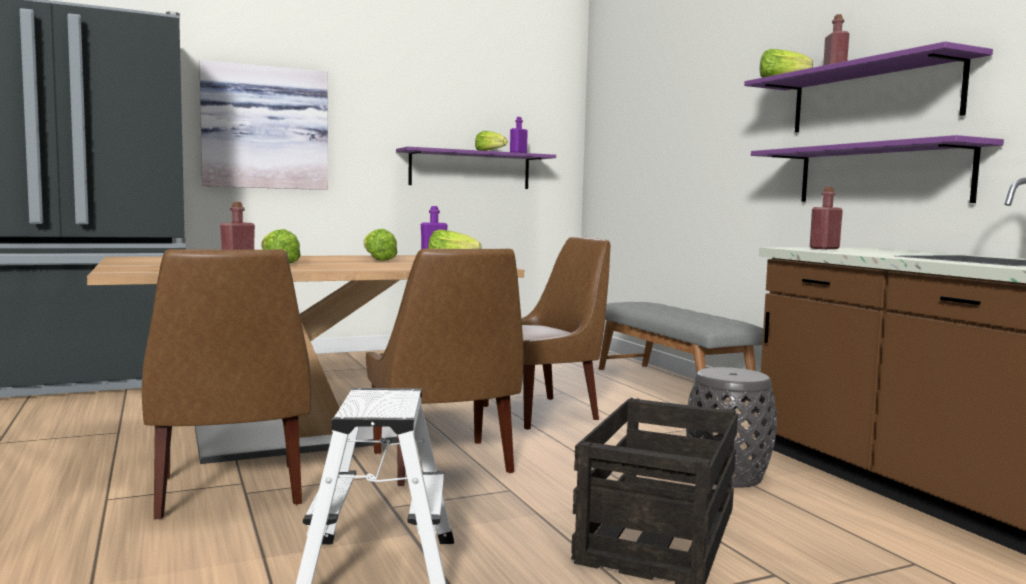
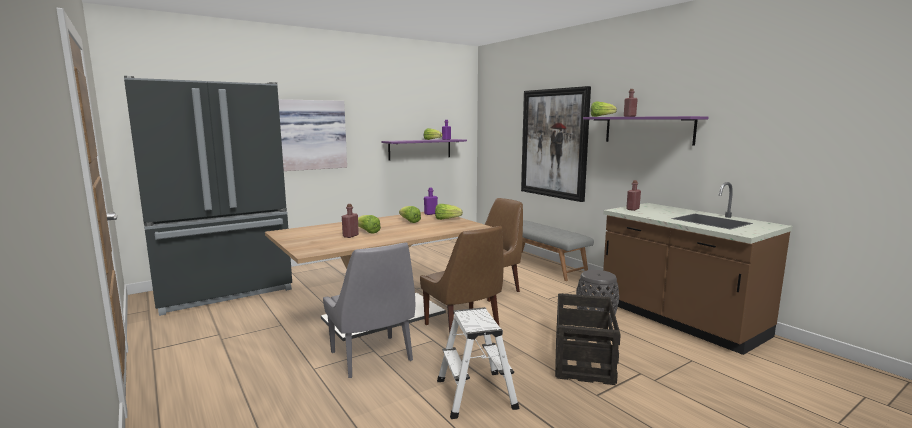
camera: 10 degrees left, 5 degrees up
(229, 493) = (372, 358): brown chair -> grey chair
(705, 150) = (554, 143): none -> picture
(881, 175) = (652, 168): purple shelf -> none

